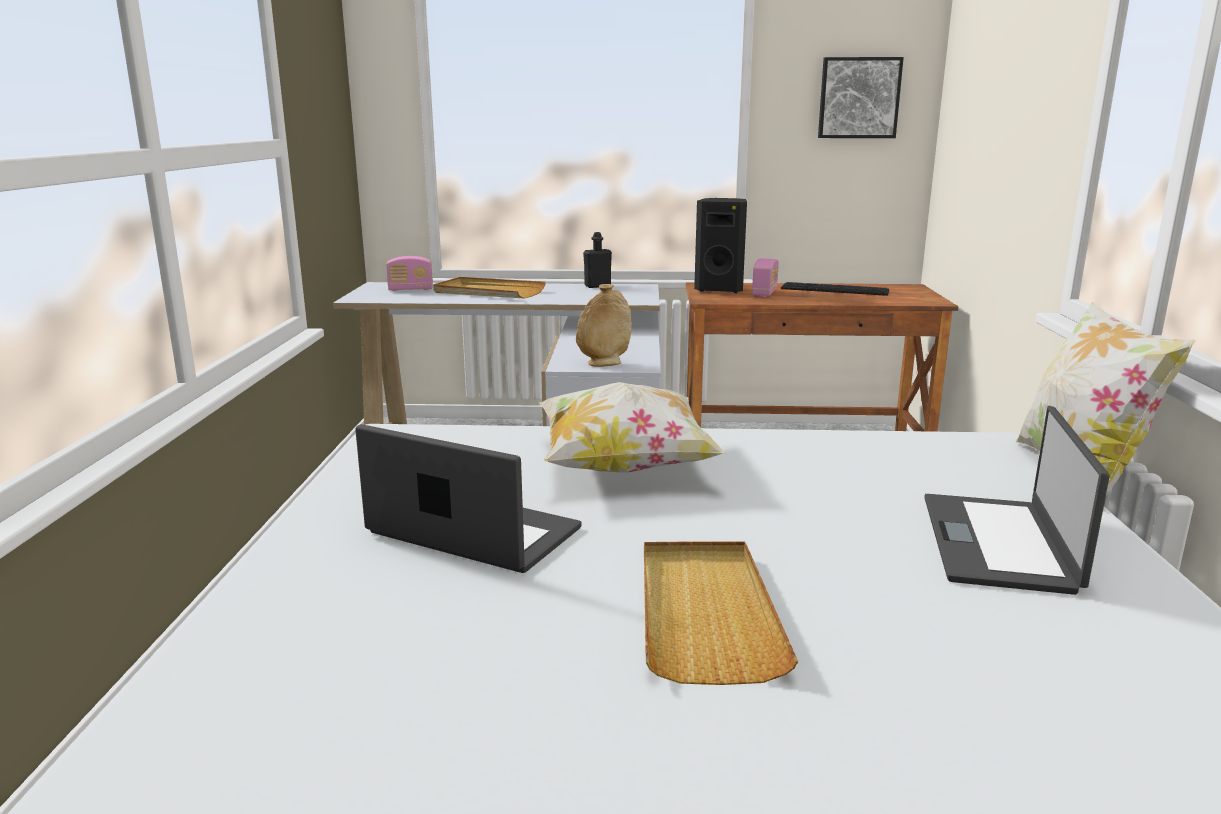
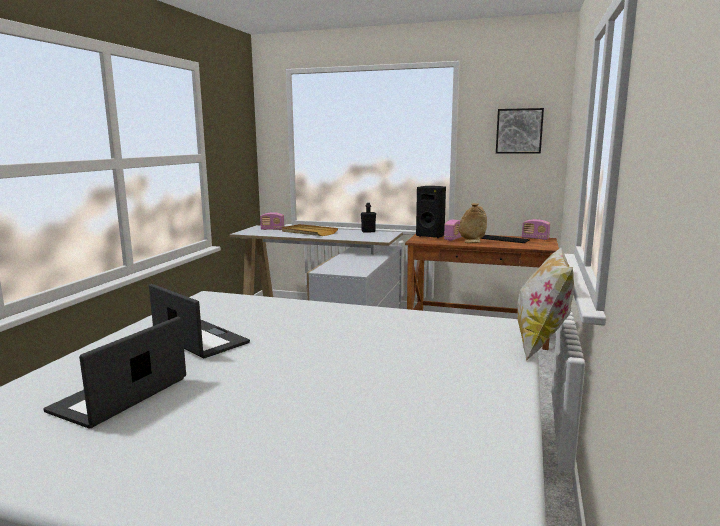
camera: 15 degrees right, 5 degrees down
(604, 363) = (342, 271): beige vase -> beige vase (472, 242)
(624, 466) = (300, 318): pillow -> none
(705, 612) = (266, 383): beige tray -> none
(894, 287) = (535, 238): none -> radio
(999, 543) = (450, 371): laptop -> laptop (121, 395)

